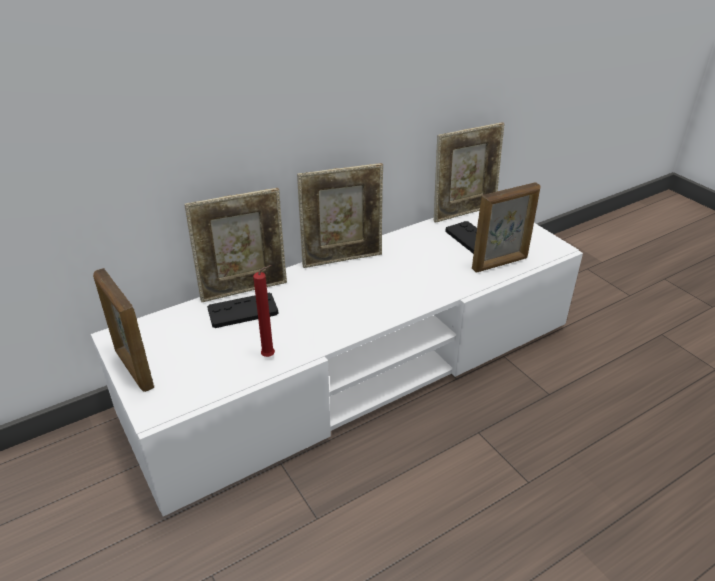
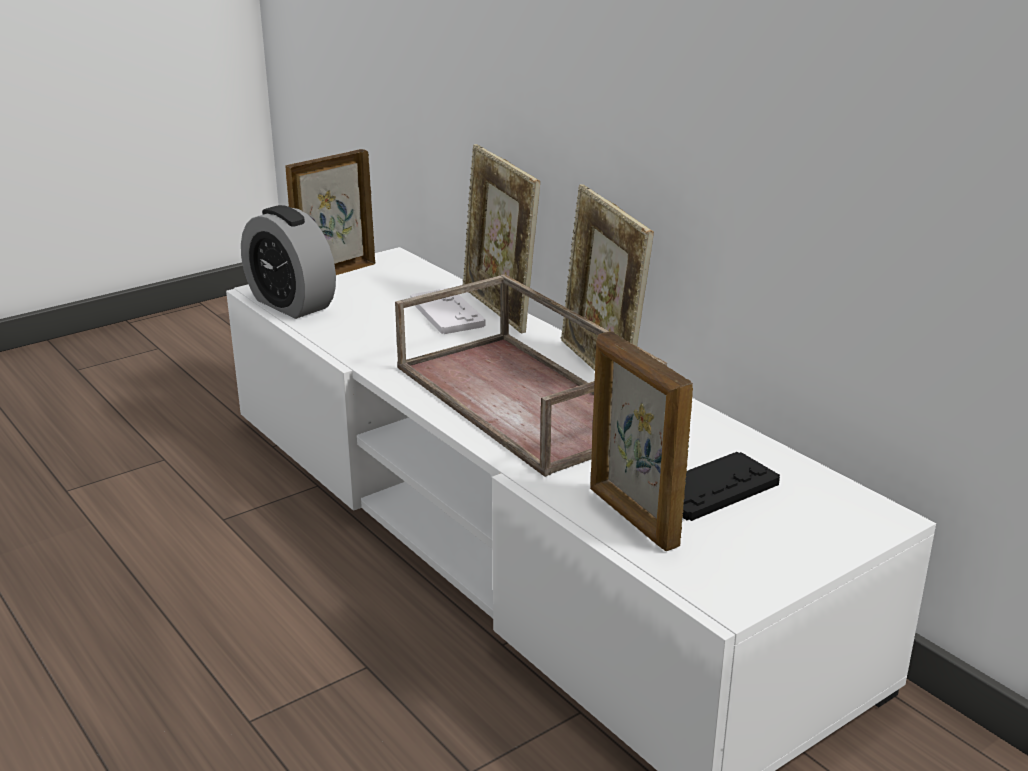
camera: 85 degrees right, 10 degrees down
(194, 392) = (291, 304): none -> alarm clock
(243, 311) = (447, 313): black game controller -> white game controller
(270, 356) = (351, 336): red candle -> none
(379, 285) = (527, 399): none -> brown tray
(464, 212) = (831, 482): picture frame -> none

